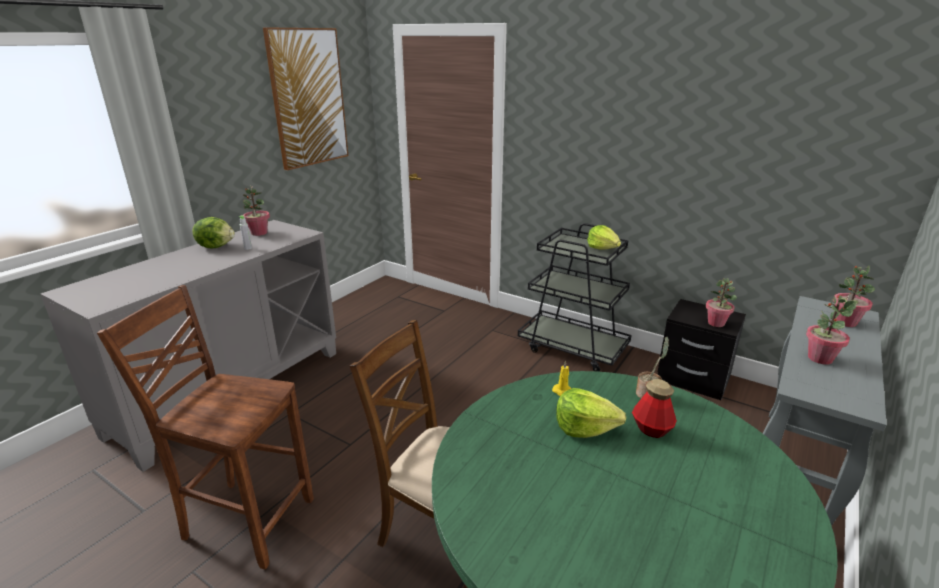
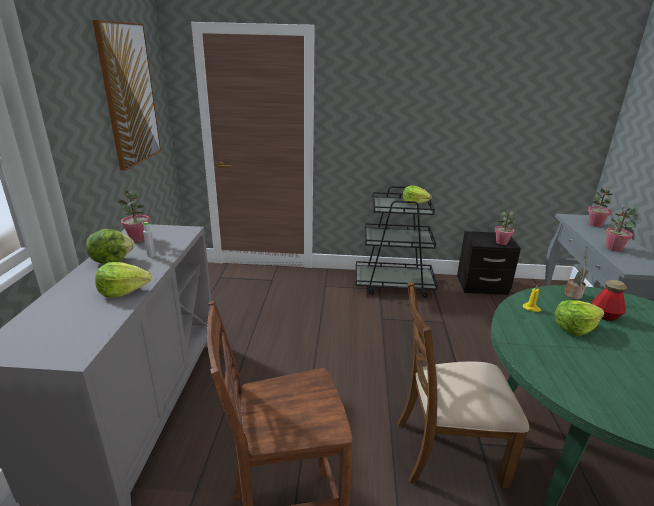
camera: 30 degrees left, 0 degrees up
(190, 271) = (123, 291): none -> lettuce

